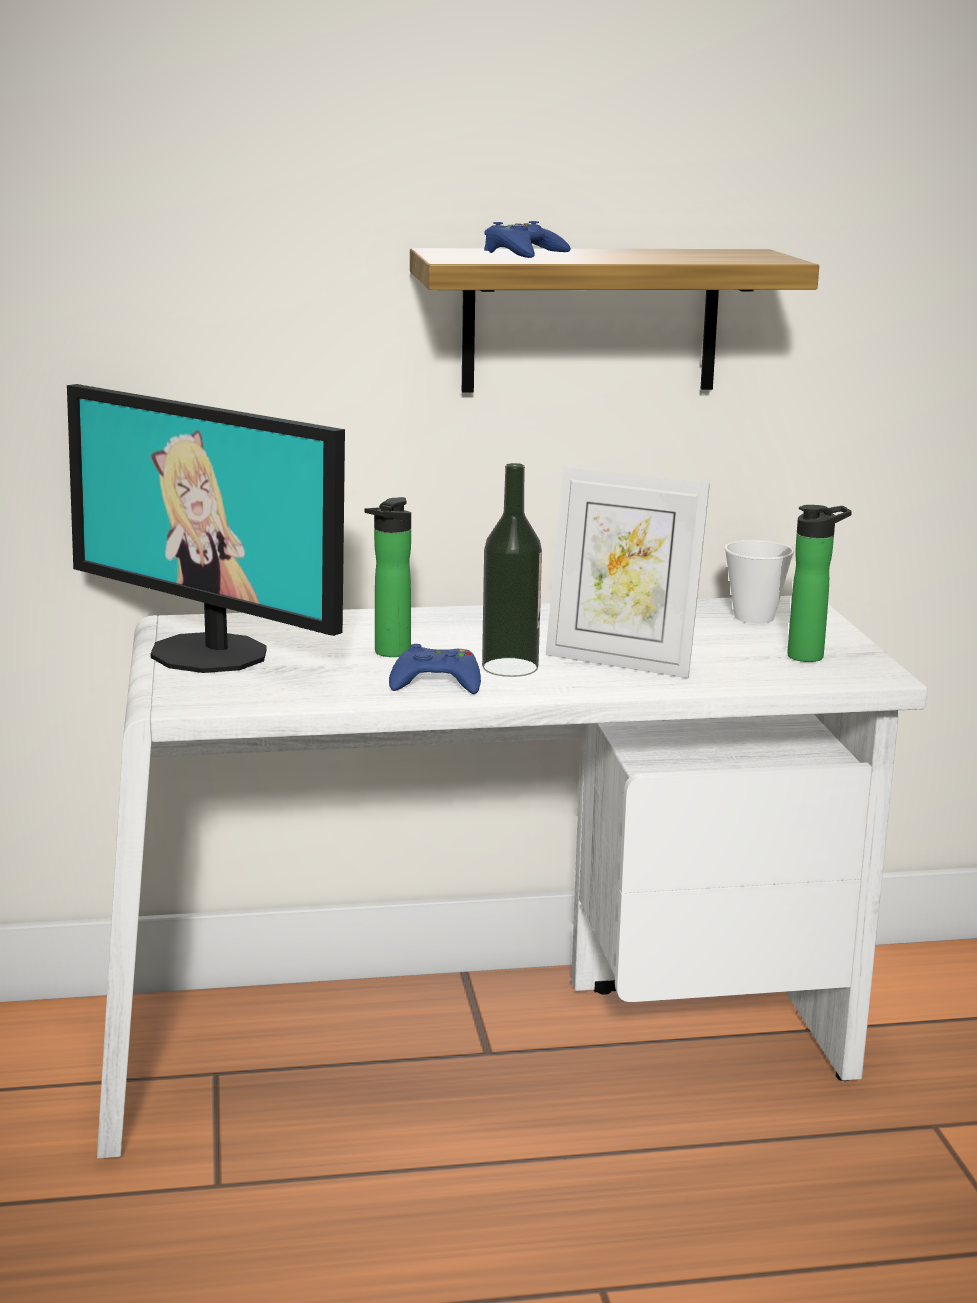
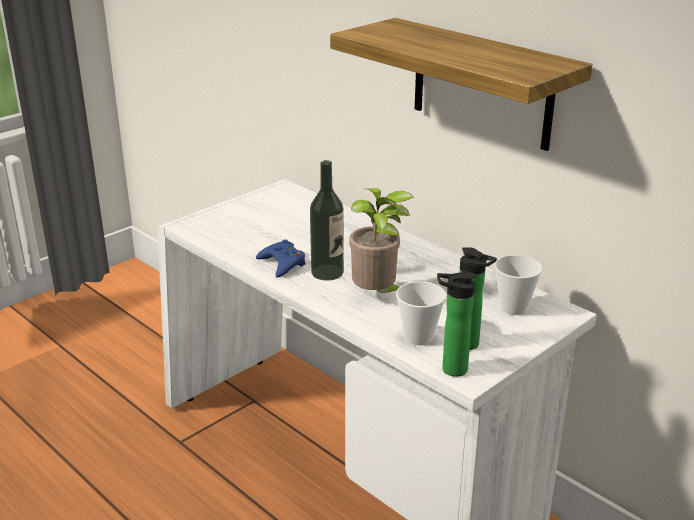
camera: 55 degrees right, 10 degrees up
(211, 653) = (254, 207): monitor -> none
(389, 653) = (306, 240): bottle -> bottle (450, 369)
(524, 253) = (417, 35): blue game controller -> none
(621, 662) = (377, 296): picture frame -> potted plant
(758, 671) = (419, 337): none -> cup

